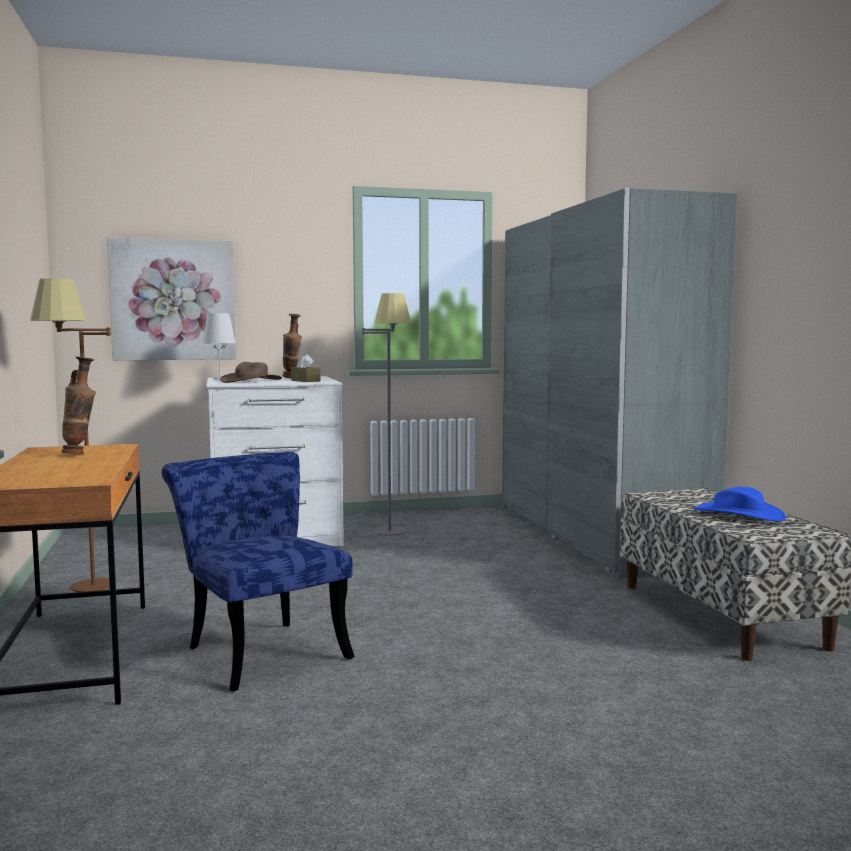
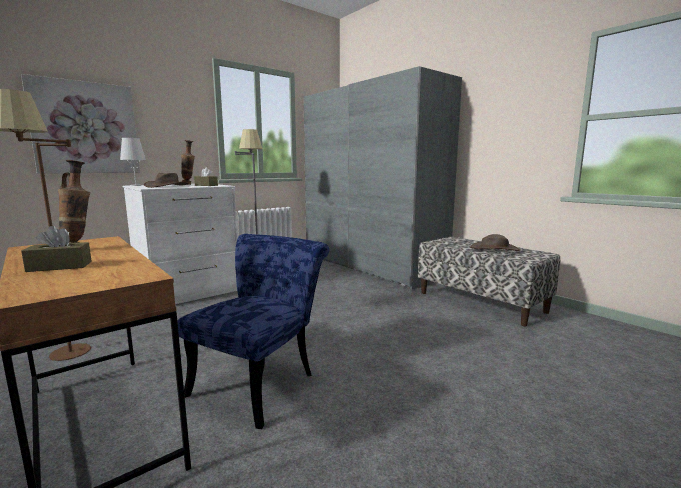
camera: 25 degrees left, 5 degrees up
(41, 467) = (60, 266): none -> brown tissue box
(260, 649) = (261, 381): blue chair -> blue chair turned 90 degrees clockwise
(738, 514) = (494, 248): blue hat -> brown hat

